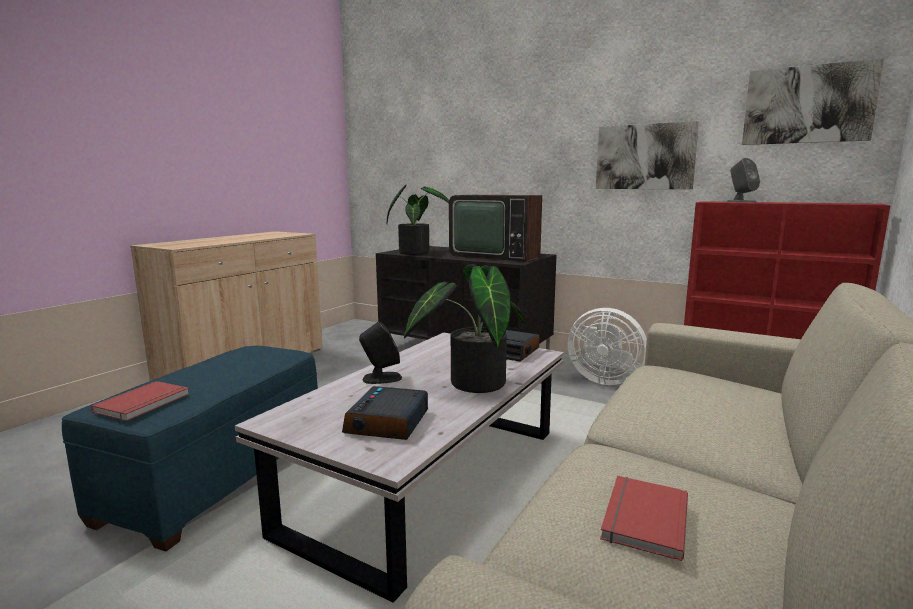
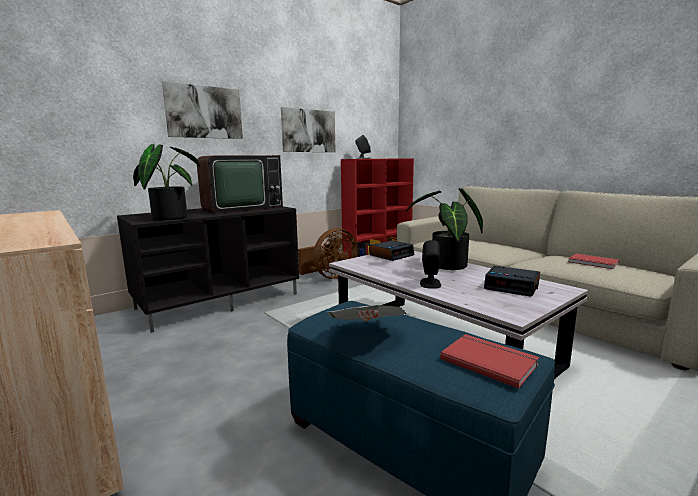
camera: 70 degrees left, 0 degrees up
(216, 363) = (366, 334): none -> newspaper
(604, 379) = (330, 277): white fan -> brown fan
(808, 105) = (372, 110): picture -> picture (204, 112)

